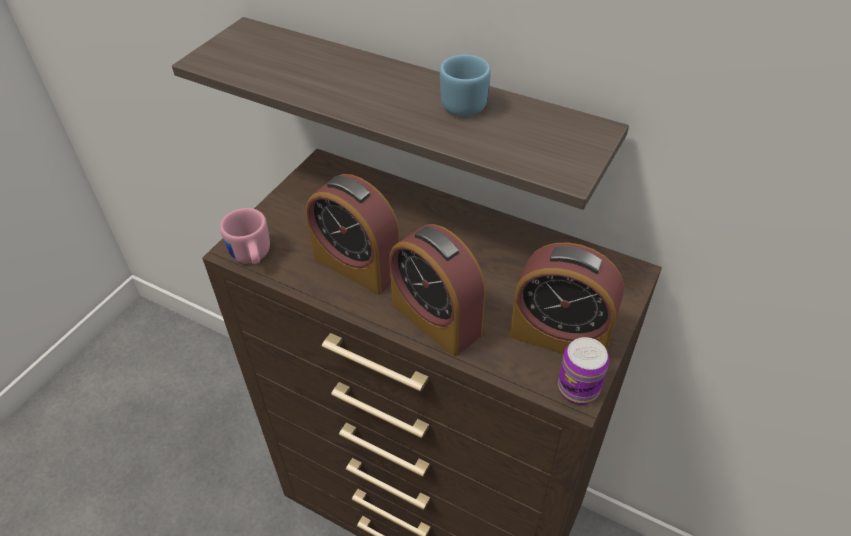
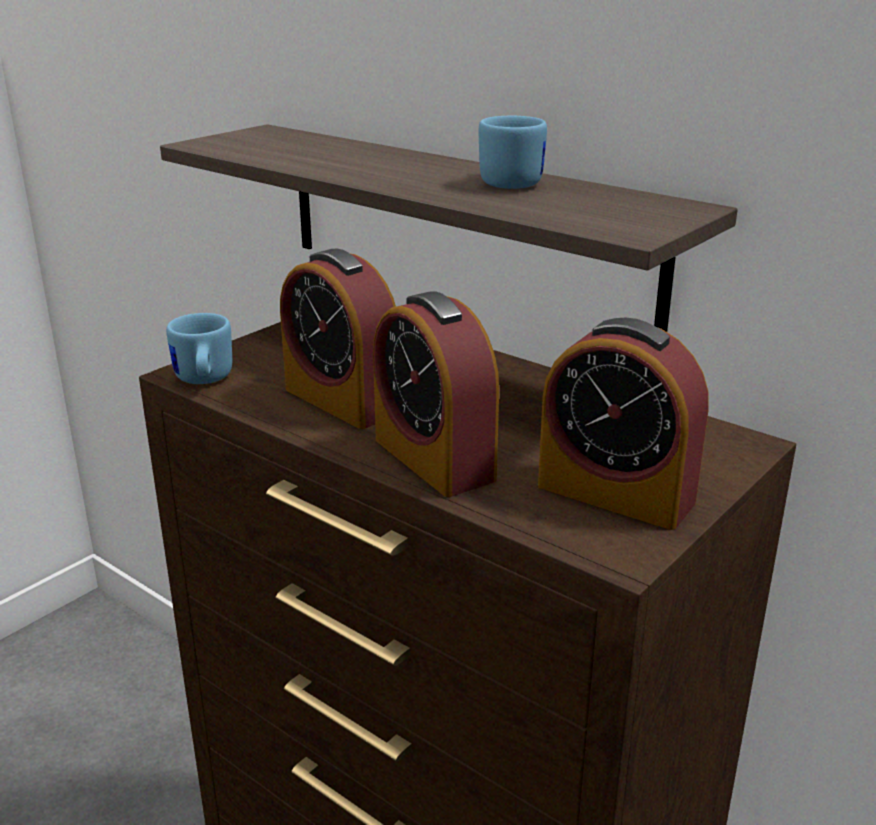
camera: 10 degrees right, 20 degrees down
(251, 257) = (203, 381): pink mug -> blue mug
(578, 388) = (628, 550): can -> none

